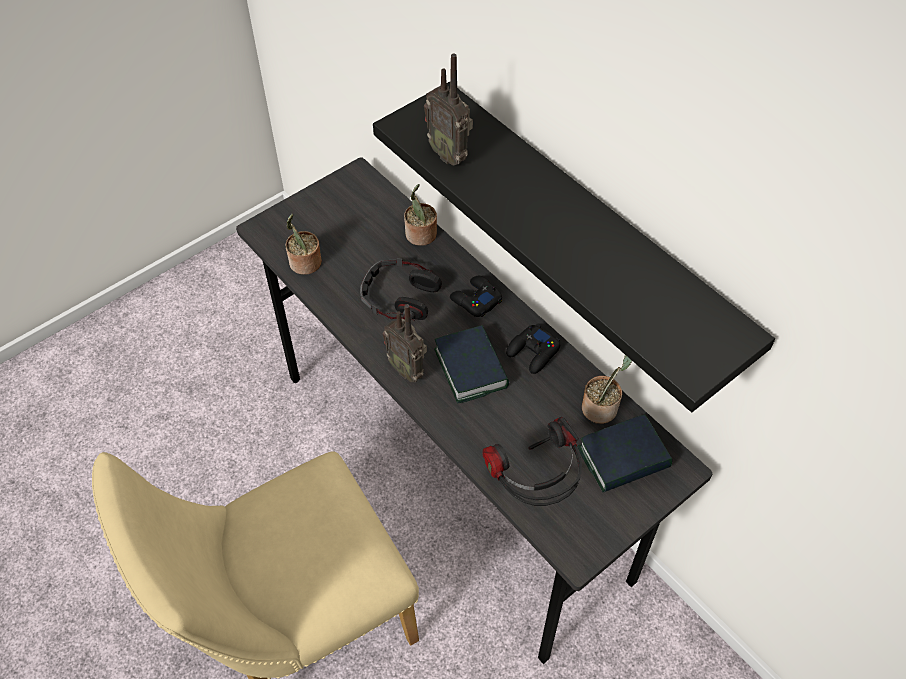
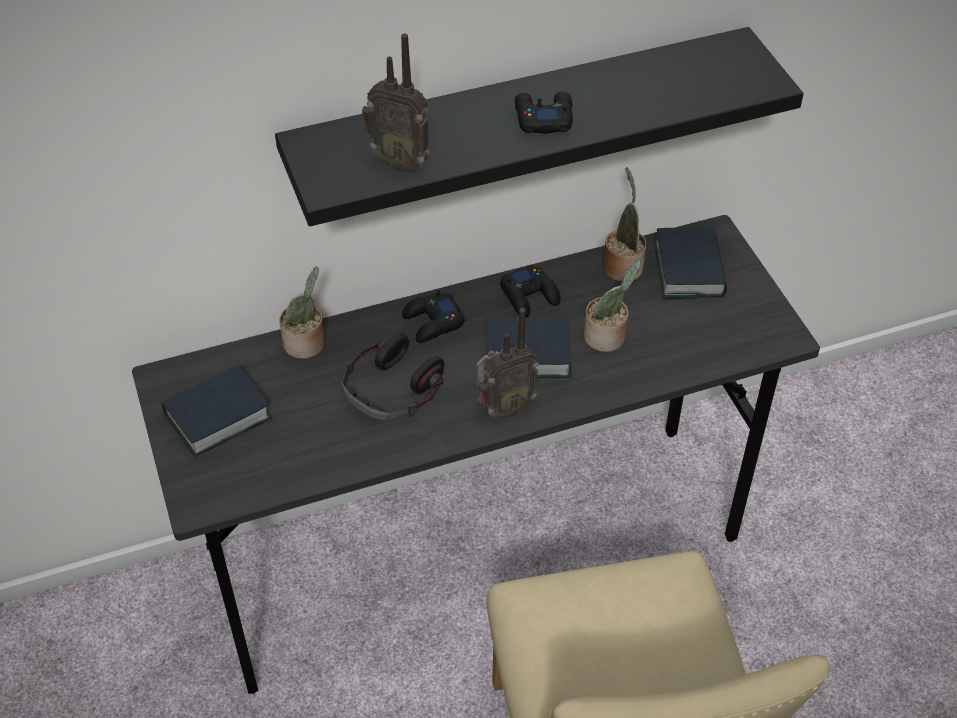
camera: 70 degrees left, 5 degrees down
(305, 264) = (288, 470): potted plant -> potted plant (607, 337)
(336, 212) = (217, 416): none -> book
(450, 154) = (400, 161): radio -> radio turned 45 degrees clockwise
(534, 487) = (698, 346): headphones -> none
(548, 222) = (543, 118): none -> black game controller

